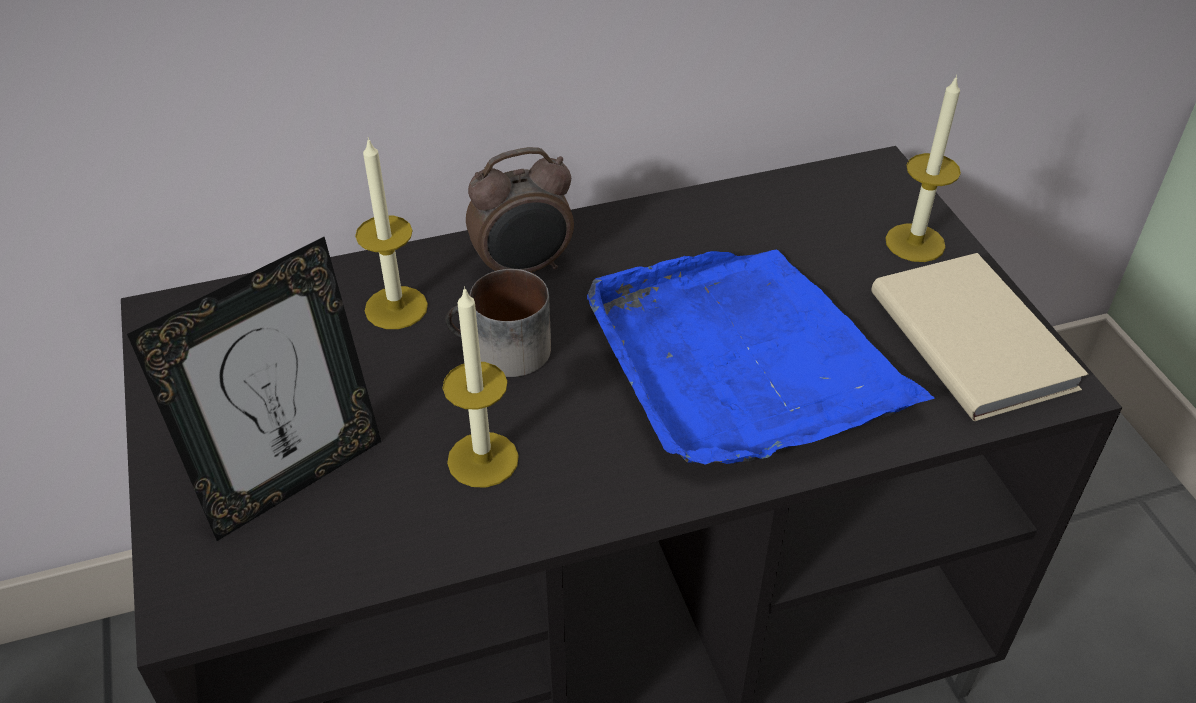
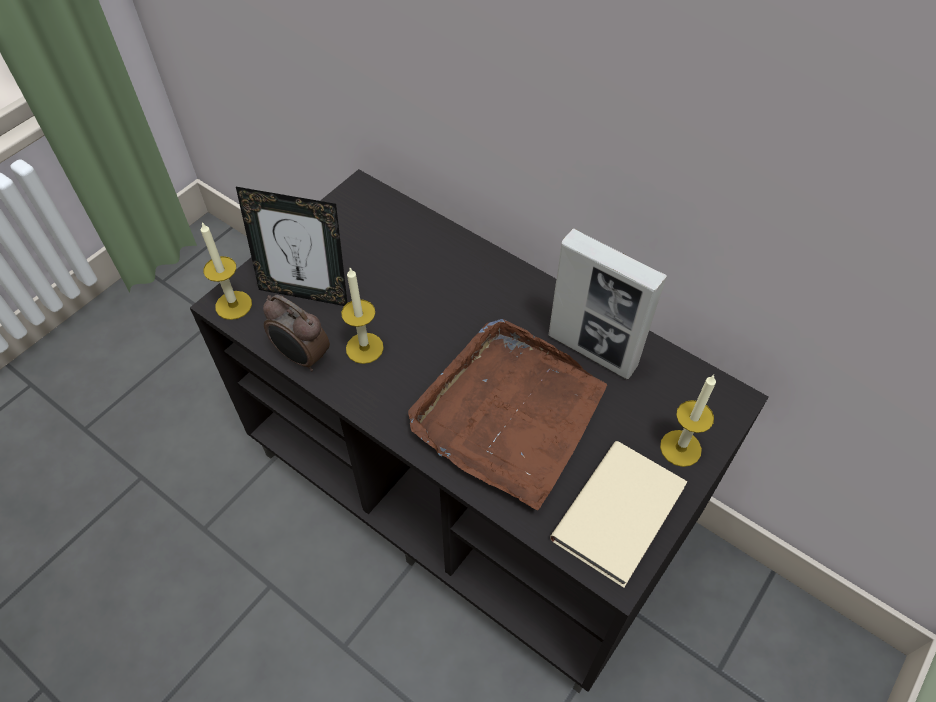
camera: 55 degrees right, 10 degrees up
(396, 308) = (430, 259): candle -> candle (233, 305)
(501, 352) = (434, 315): mug -> none
(524, 269) = (498, 289): alarm clock -> alarm clock (302, 357)
(711, 238) = (592, 351): none -> picture frame
(742, 362) = (509, 413): blue tray -> brown tray

